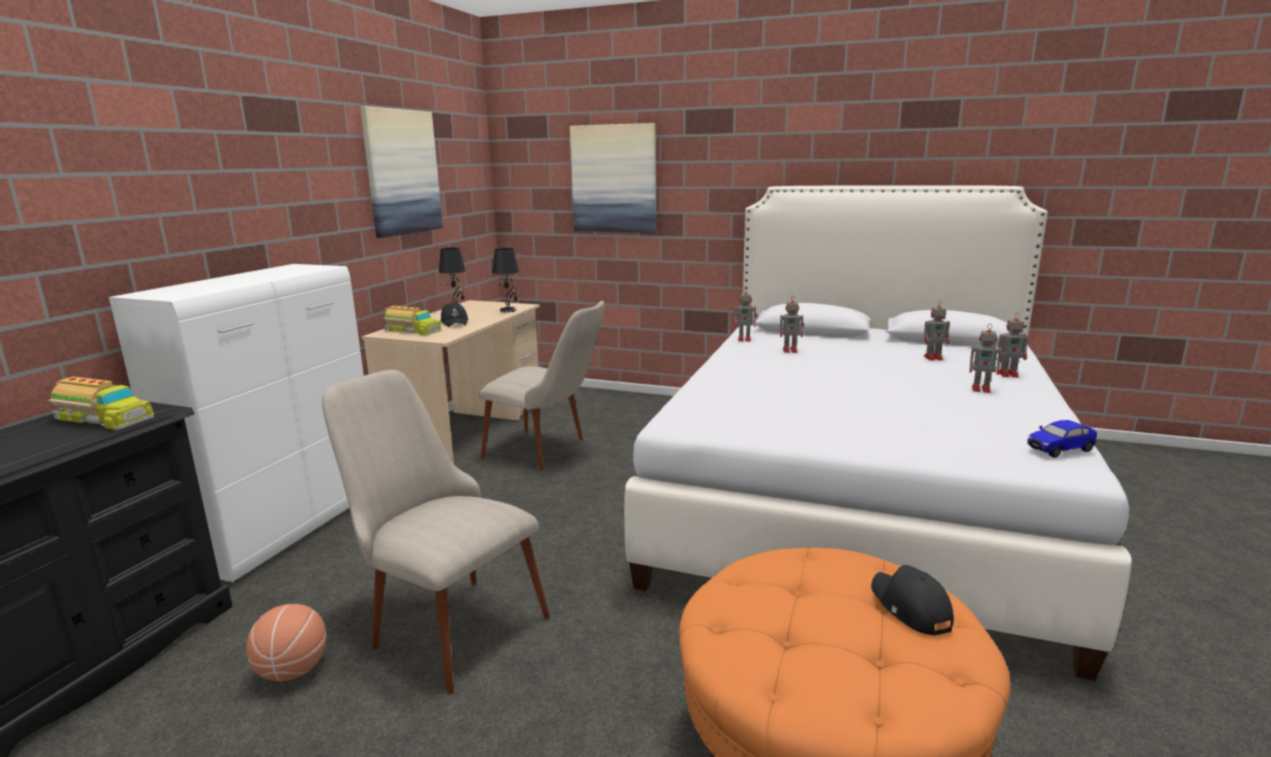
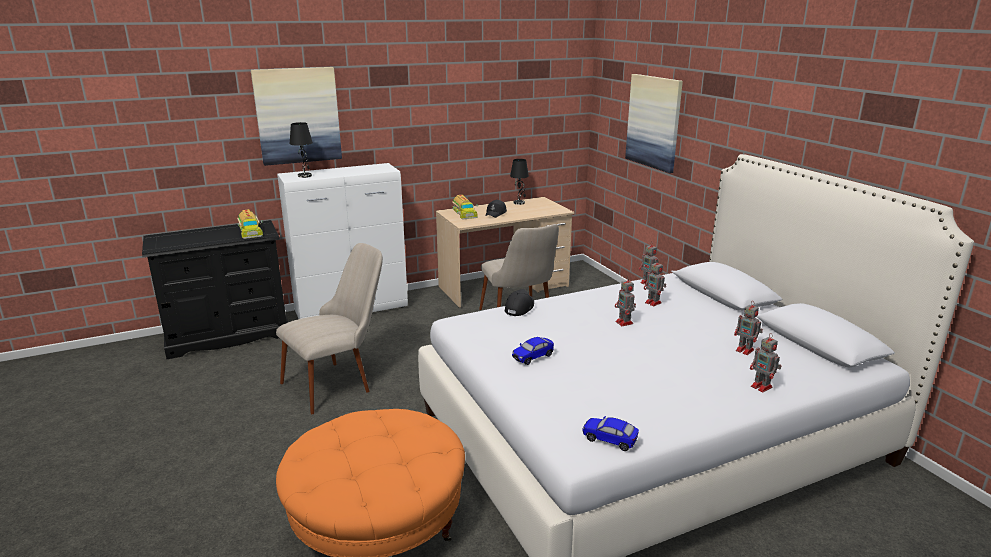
camera: 45 degrees right, 5 degrees up
(293, 670) = (272, 371): basketball -> none
(402, 172) = (490, 105): picture -> picture (297, 115)
(443, 621) = (338, 382): beige chair -> beige chair turned 60 degrees clockwise
(508, 310) = (544, 212): black table lamp -> black table lamp (305, 176)
(832, 421) = (532, 357): none -> toy car
(909, 608) = (405, 467): black cap -> black cap (519, 308)
(982, 389) = (698, 386): toy robot -> toy robot (624, 323)

